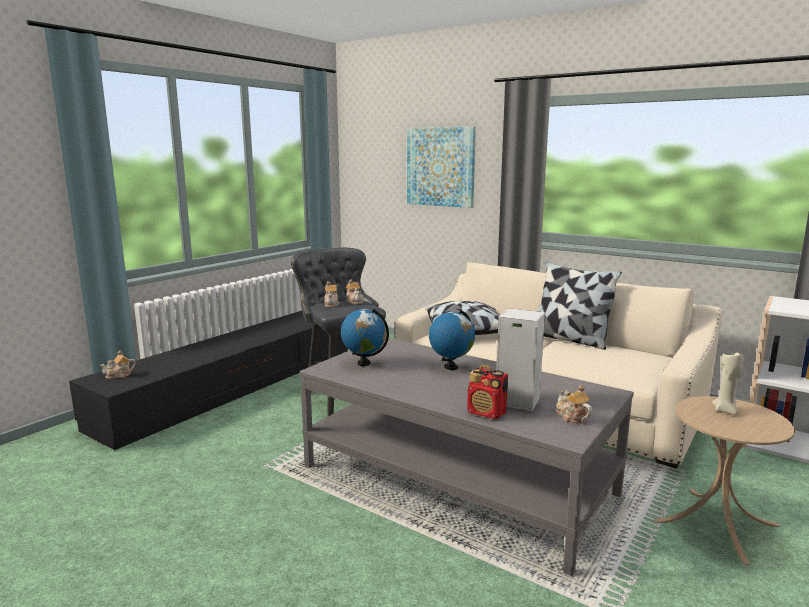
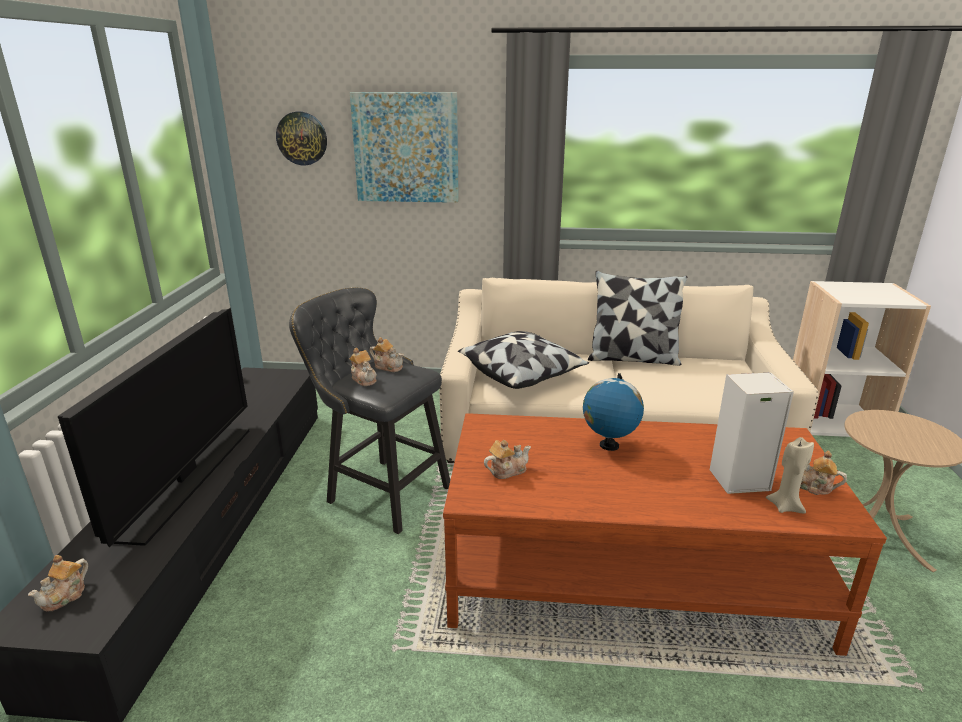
camera: 30 degrees left, 10 degrees up
(220, 348) = (188, 480): none -> television
(364, 363) = (507, 470): globe -> teapot
(379, 160) = (302, 138): none -> wall clock
(457, 481) = (631, 575): grey coffee table -> brown coffee table
(487, 413) = (737, 510): radio -> none
(725, 410) = (890, 428): beige candle -> beige candle (785, 506)

